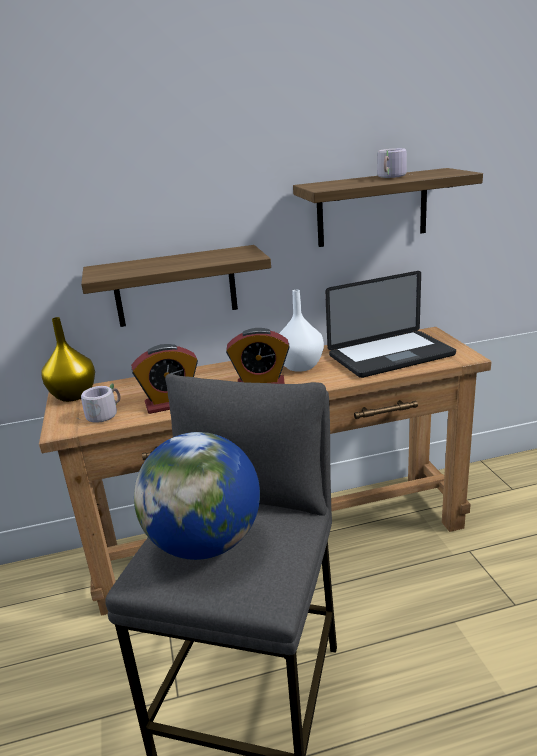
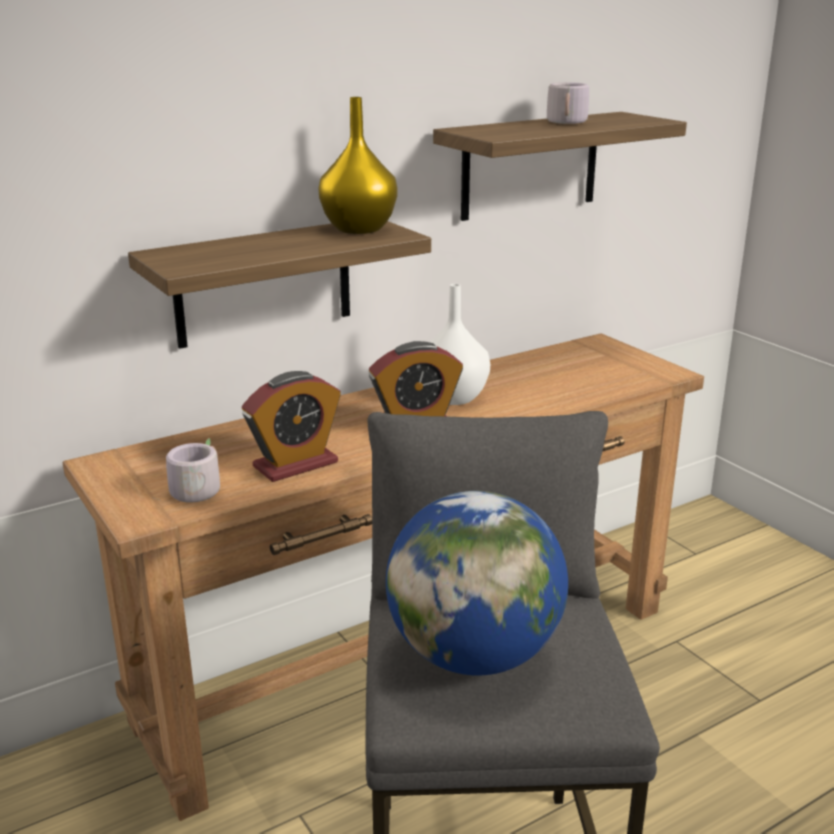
camera: 20 degrees left, 0 degrees up
(74, 396) = (118, 465): yellow vase -> yellow vase (360, 229)
(390, 355) = (570, 376): laptop -> none

